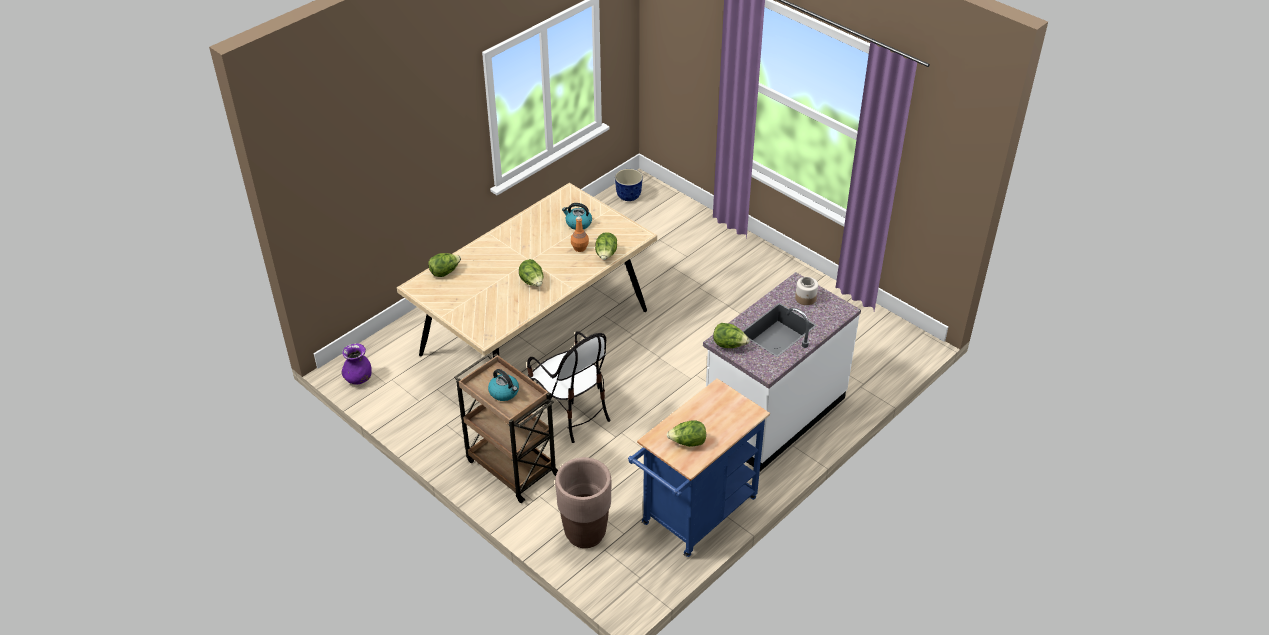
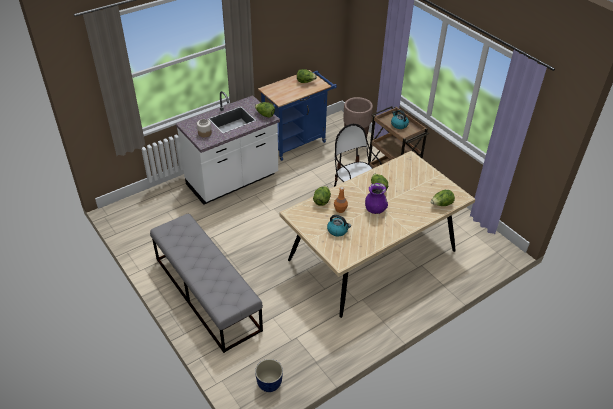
camera: 170 degrees left, 0 degrees up
(359, 378) = (494, 240): purple vase -> purple vase (375, 210)
(731, 261) = (206, 293): none -> grey bench

